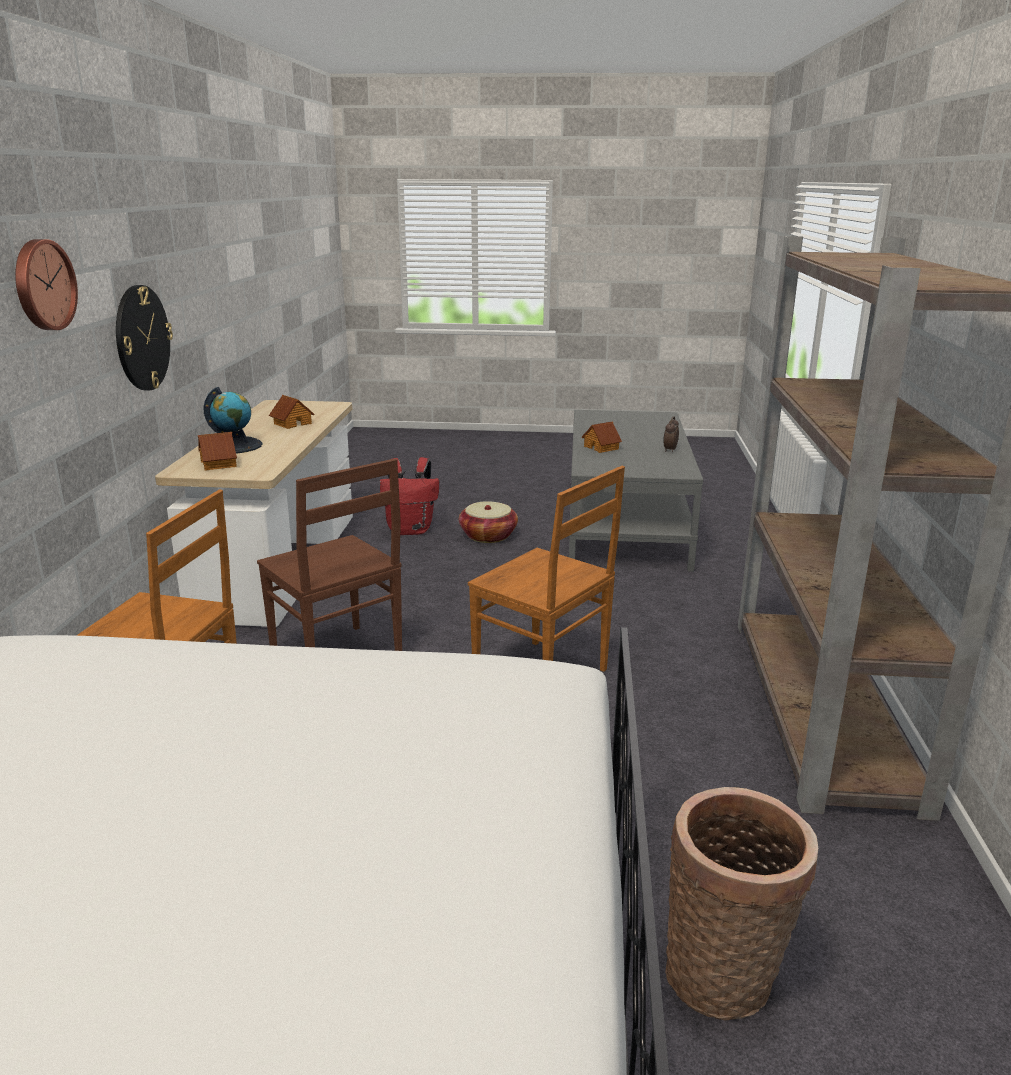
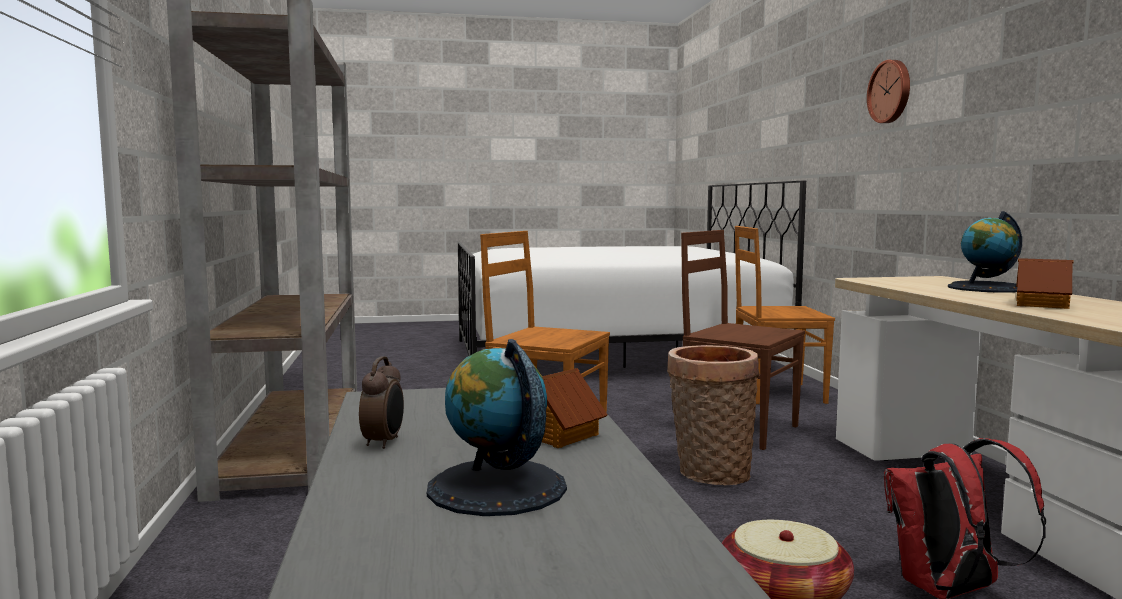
camera: 165 degrees right, 15 degrees down
(142, 338) = (980, 141): wall clock -> none
(218, 464) = (929, 280): toy house -> none
(628, 434) = (496, 488): none -> globe
(725, 976) = (423, 371): basket -> basket (709, 474)

